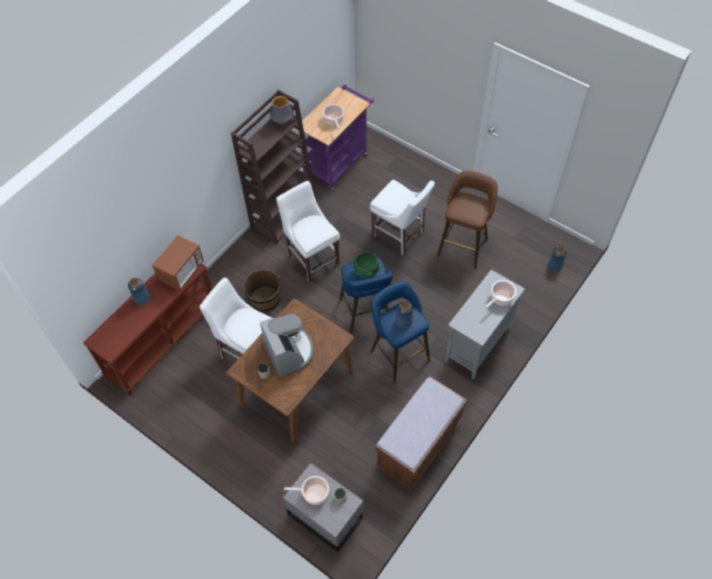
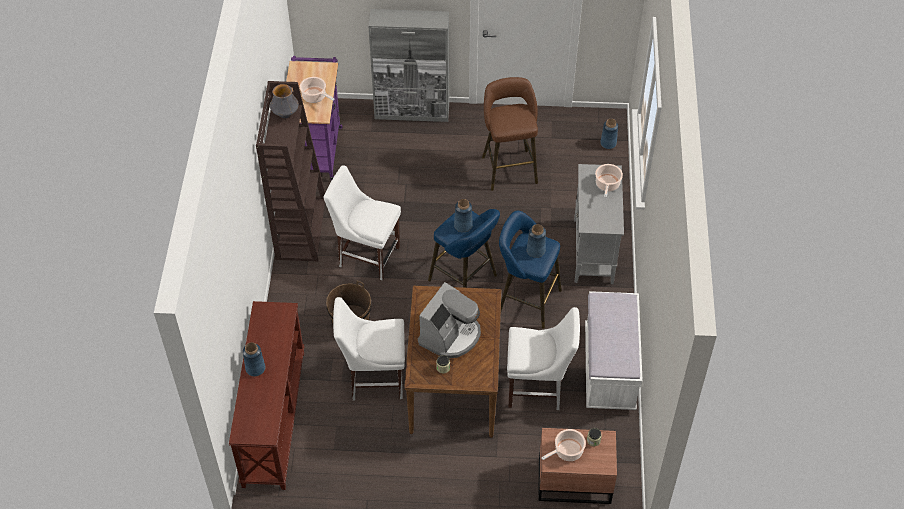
camera: 35 degrees left, 5 degrees down
(181, 272) = (275, 321): microwave -> none
(289, 351) = (450, 335): coffee machine -> coffee machine turned 90 degrees clockwise
(325, 514) = (573, 479): grey nightstand -> brown nightstand
(366, 272) = (463, 225): green bowl -> blue vase
(400, 236) = (439, 189): white chair -> white chair (538, 389)
(419, 444) = (609, 368): brown bench -> white bench
(425, 168) = (412, 112): none -> grey cabinet

